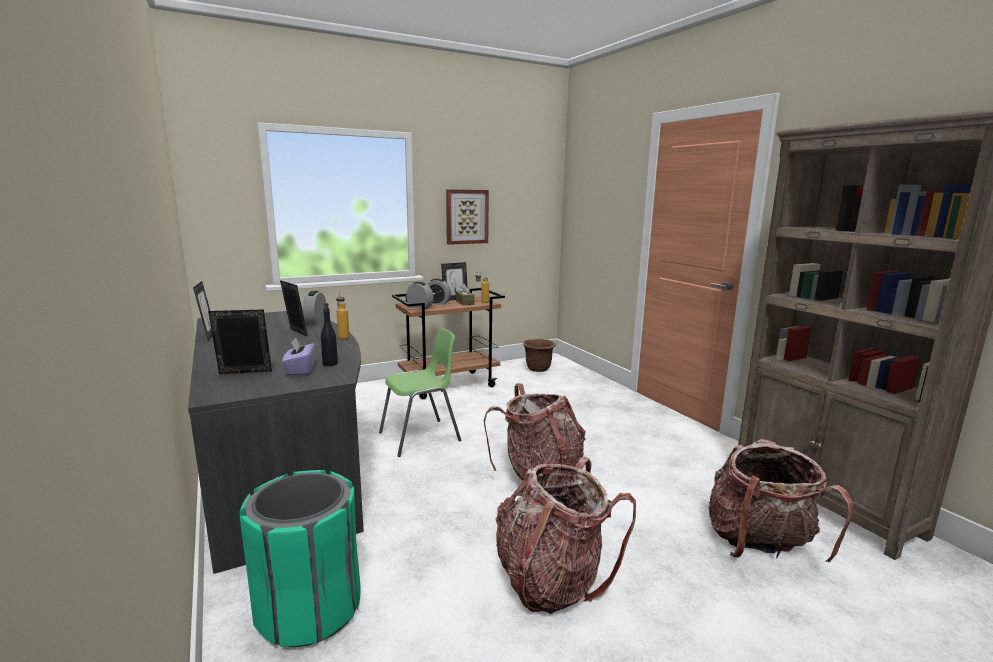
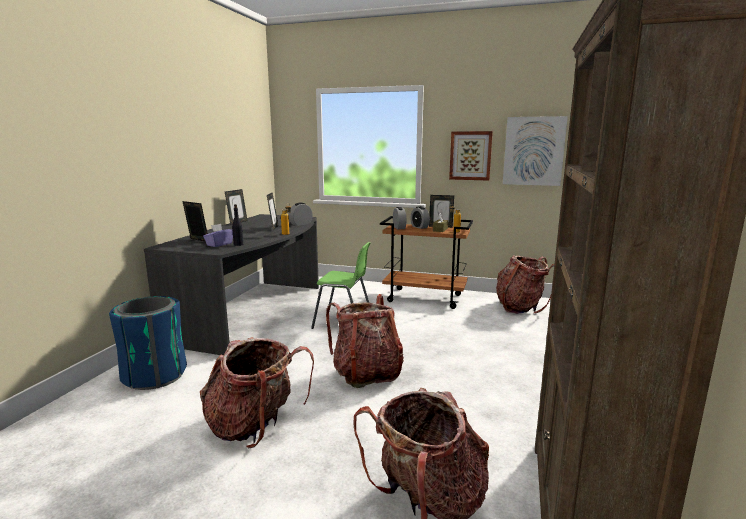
camera: 45 degrees right, 0 degrees up
(309, 609) = (154, 375): green trash can -> blue trash can
(524, 211) = (533, 151): none -> picture
(538, 369) = (520, 307): brown planter -> backpack

